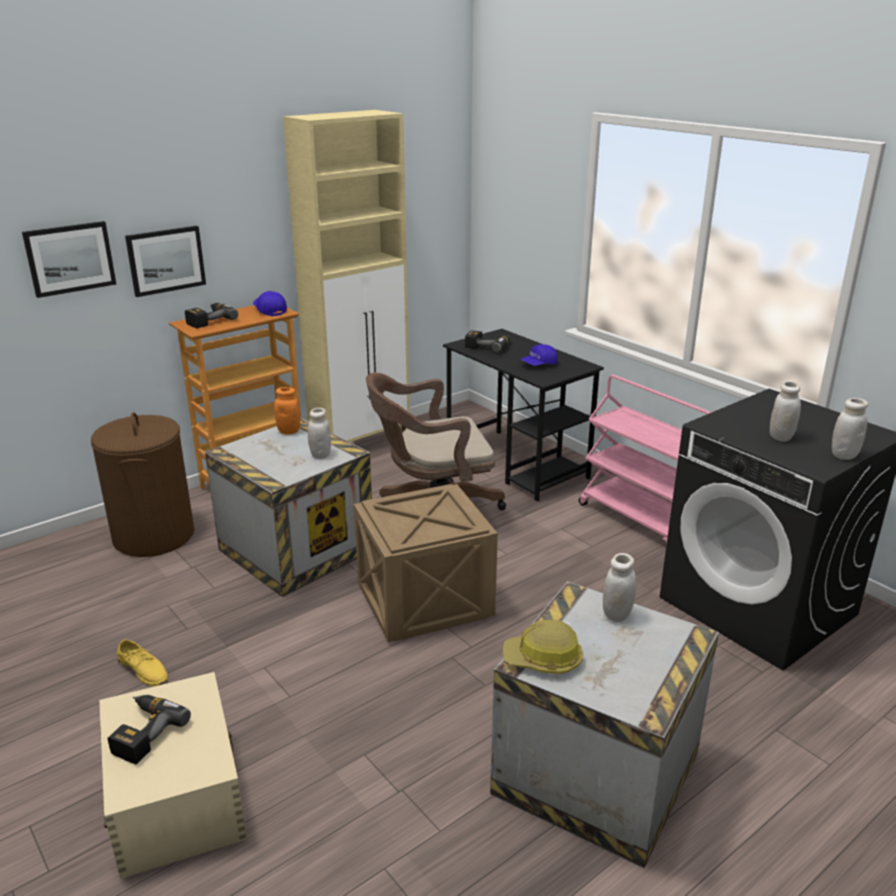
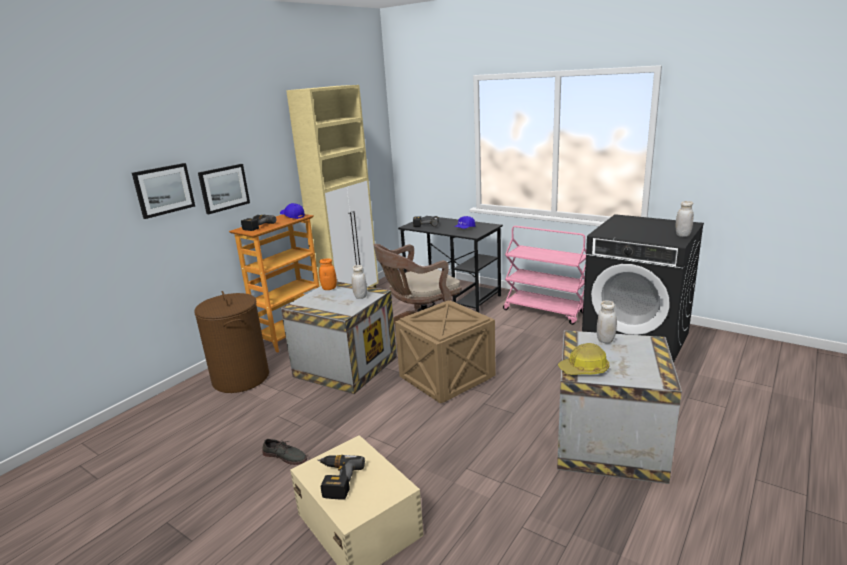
camera: 15 degrees left, 5 degrees down
(143, 669) = (285, 456): yellow shoe -> grey shoe
(781, 437) = (643, 233): white jar -> none

